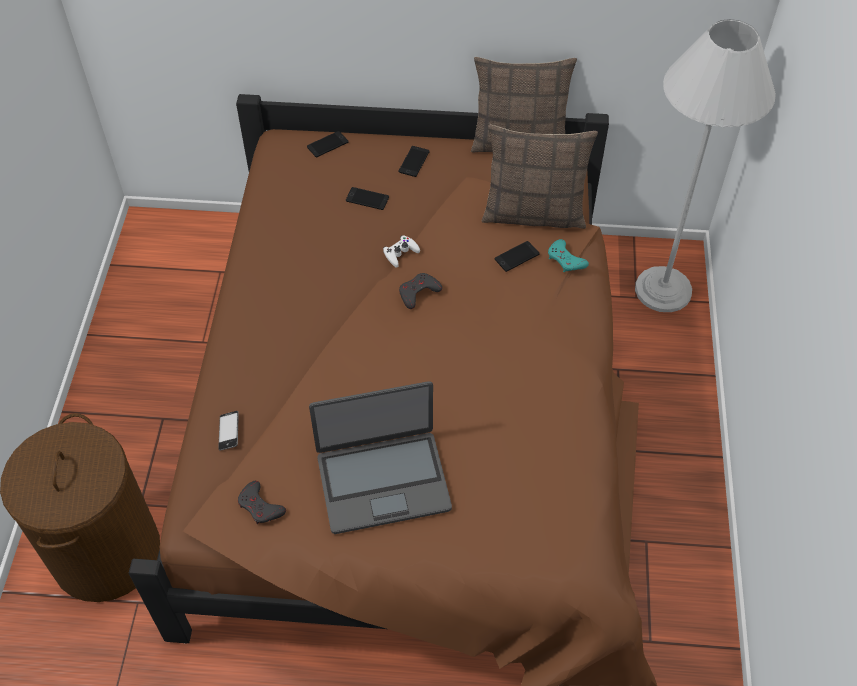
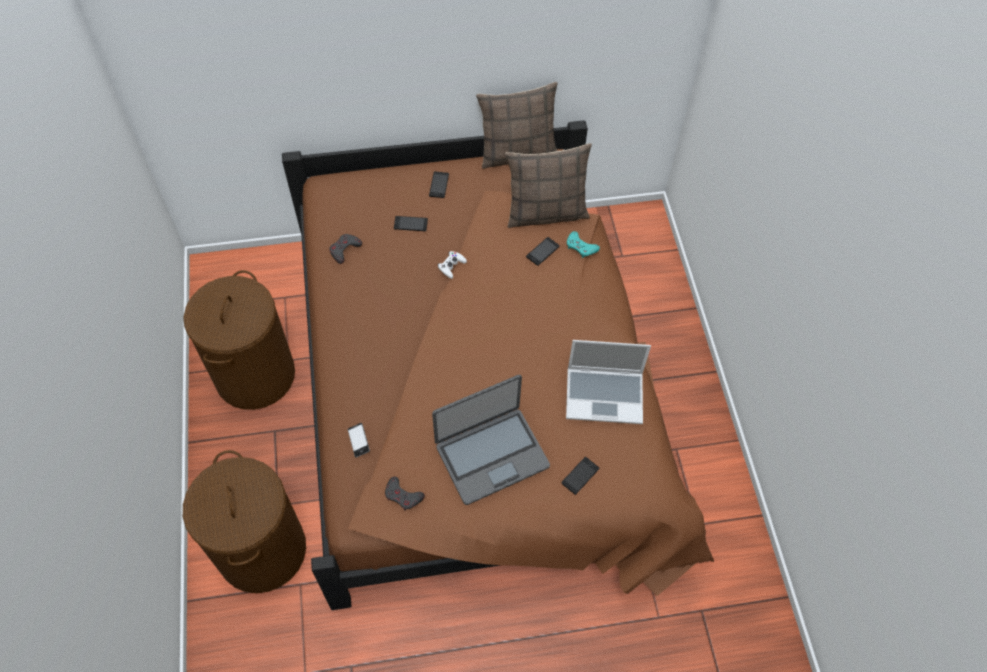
camera: 15 degrees left, 5 degrees up
(160, 351) = (255, 374): none -> brown laundry basket
(327, 144) = (364, 182): phone -> phone (580, 475)
(418, 293) = (475, 296): grey game controller -> grey game controller (344, 250)
(547, 439) = (605, 395): none -> laptop
(662, 290) = (641, 246): white floor lamp -> none

